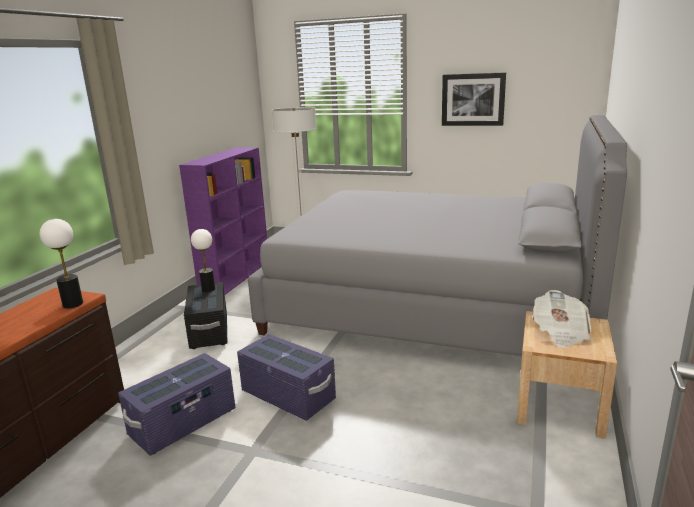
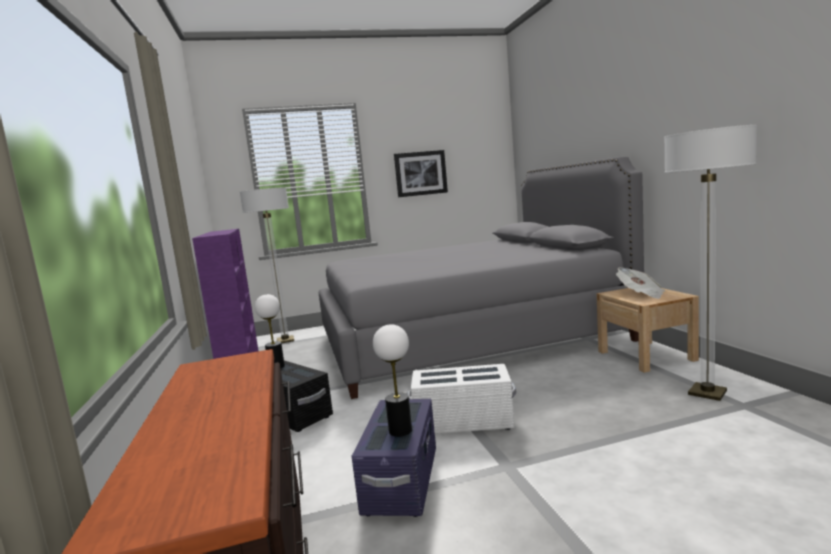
camera: 35 degrees left, 10 degrees down
(73, 304) = (255, 362): table lamp -> table lamp (400, 430)
(288, 395) = (463, 422): purple storage box -> white storage box
(530, 480) = (707, 393): none -> floor lamp

